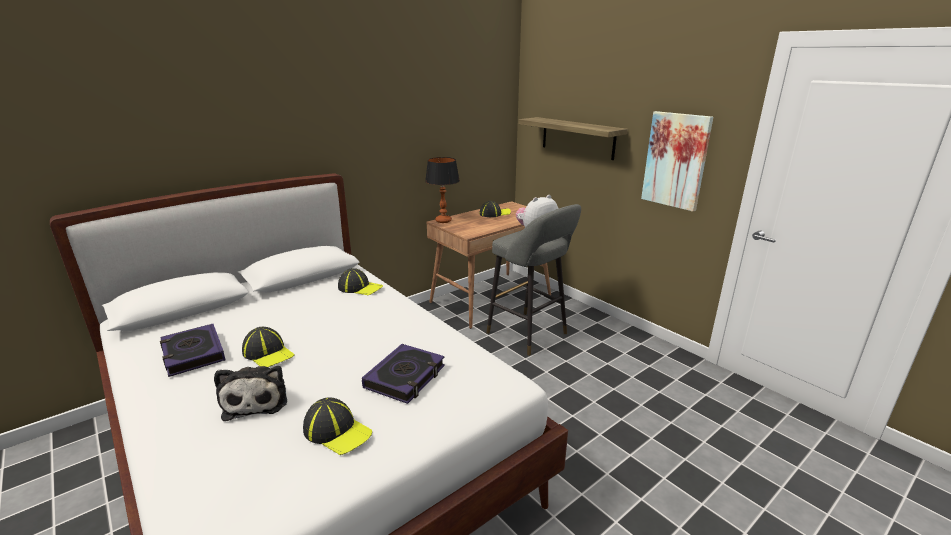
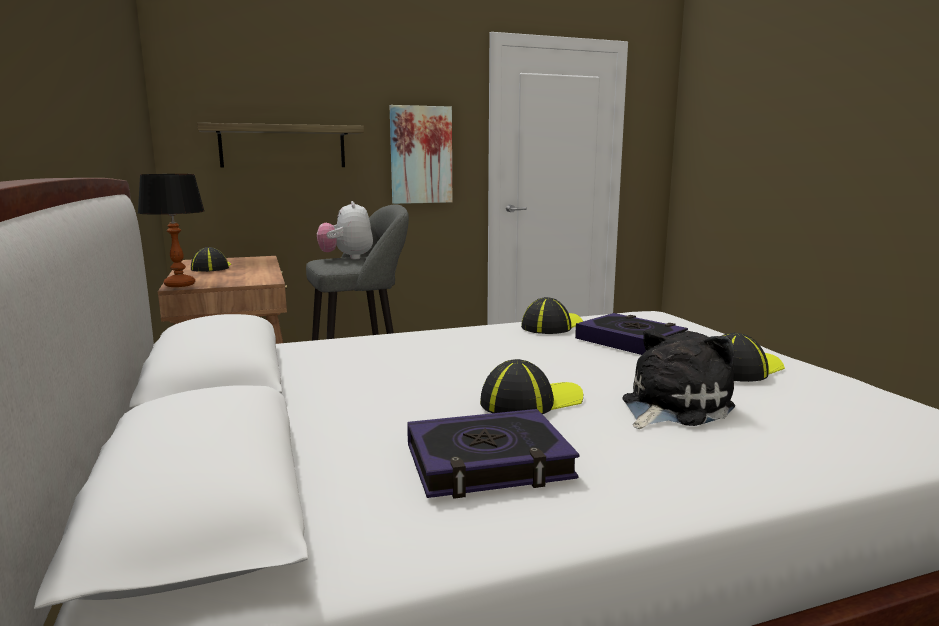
camera: 70 degrees left, 10 degrees down
(257, 400) = (671, 406): plush toy -> plush toy turned 45 degrees counterclockwise
(360, 287) = (344, 346): cap -> cap (552, 326)

